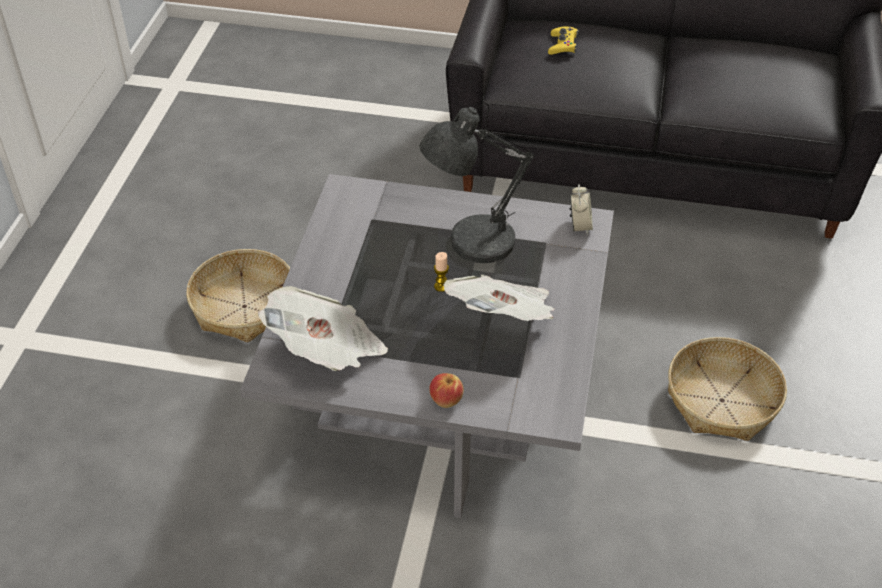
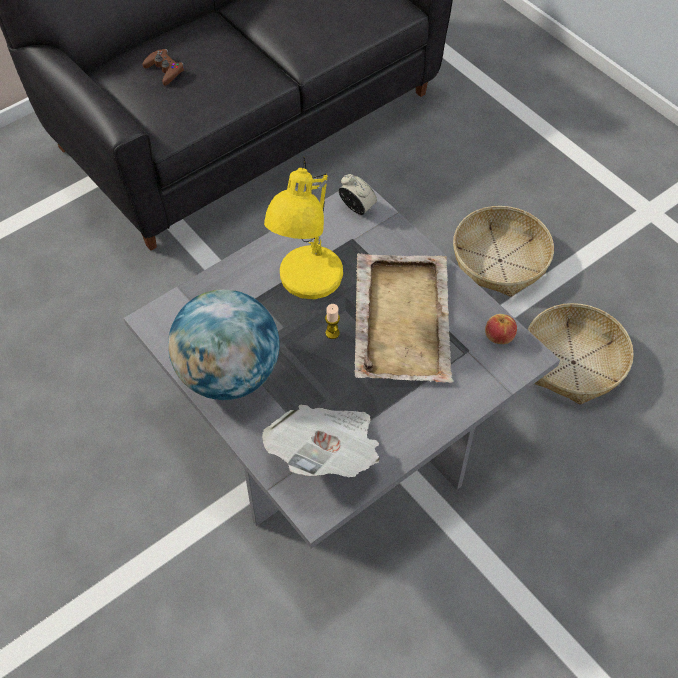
camera: 50 degrees left, 10 degrees up
(244, 307) = (109, 488): basket -> basket (573, 363)
(340, 254) = (228, 374): none -> globe
(446, 399) = (449, 410): apple -> apple (499, 336)
(473, 243) = (307, 281): grey table lamp -> yellow table lamp
(503, 317) = (402, 318): newspaper -> beige tray
(563, 45) = (164, 70): yellow game controller -> brown game controller

